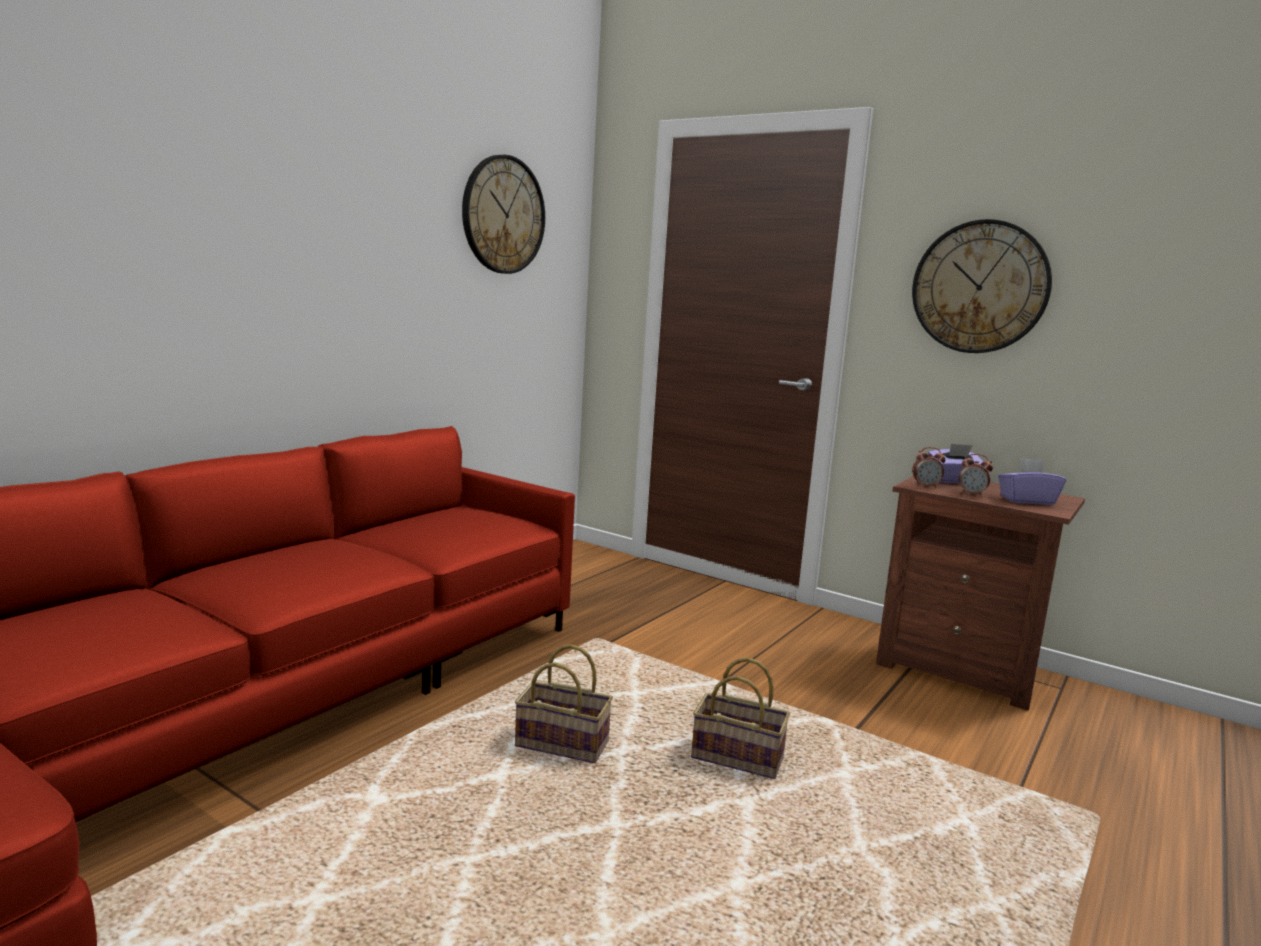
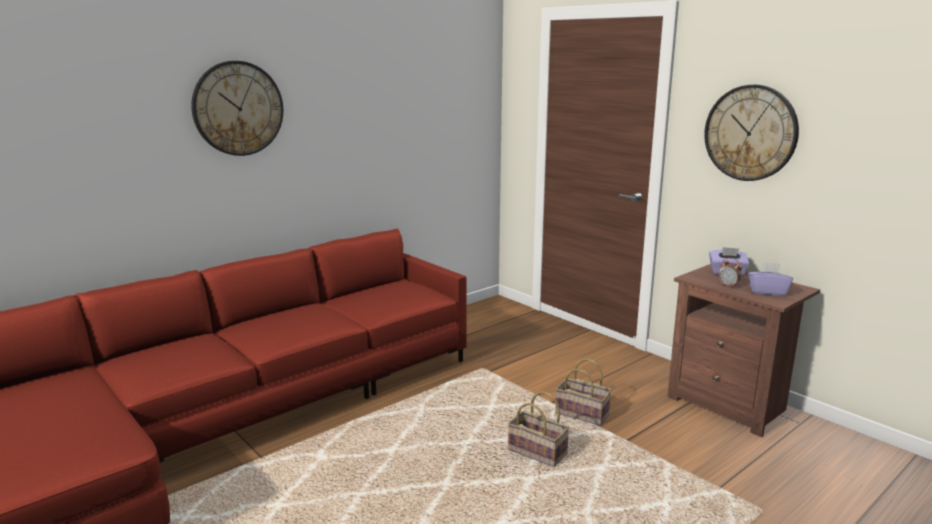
camera: 15 degrees right, 5 degrees up
(503, 215) = (432, 85): wall clock -> wall clock (238, 108)
(565, 744) = (435, 435): basket -> basket (583, 414)
(926, 486) = (699, 278): alarm clock -> none

